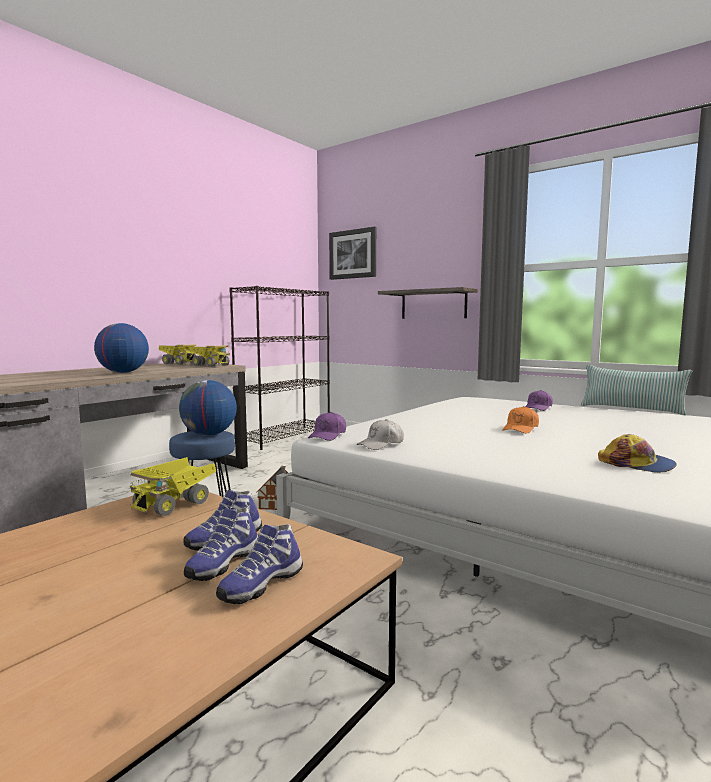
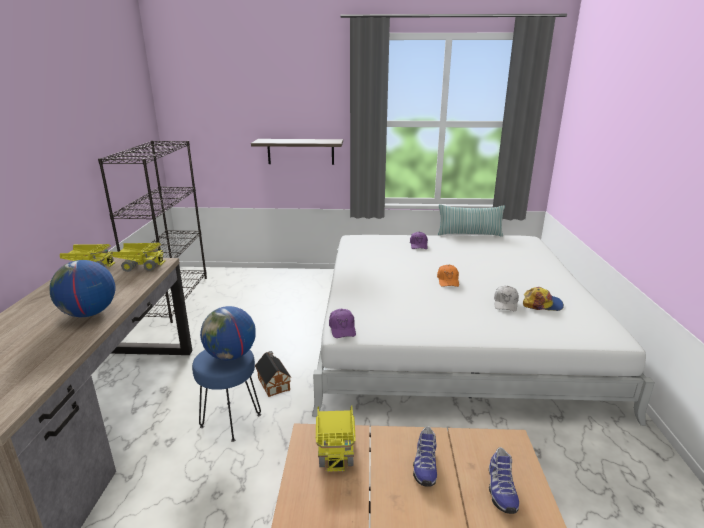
camera: 35 degrees left, 15 degrees up
(222, 563) = (458, 486): shoe -> none
(353, 254) = (202, 95): picture -> none
(381, 444) = (394, 328): white cap -> white cap (505, 303)

